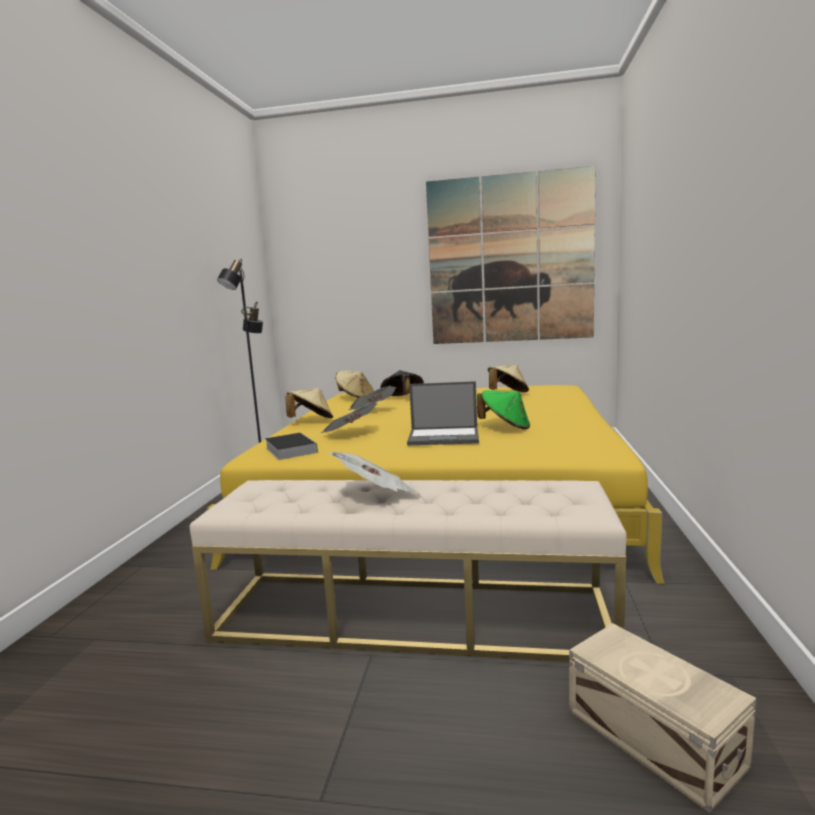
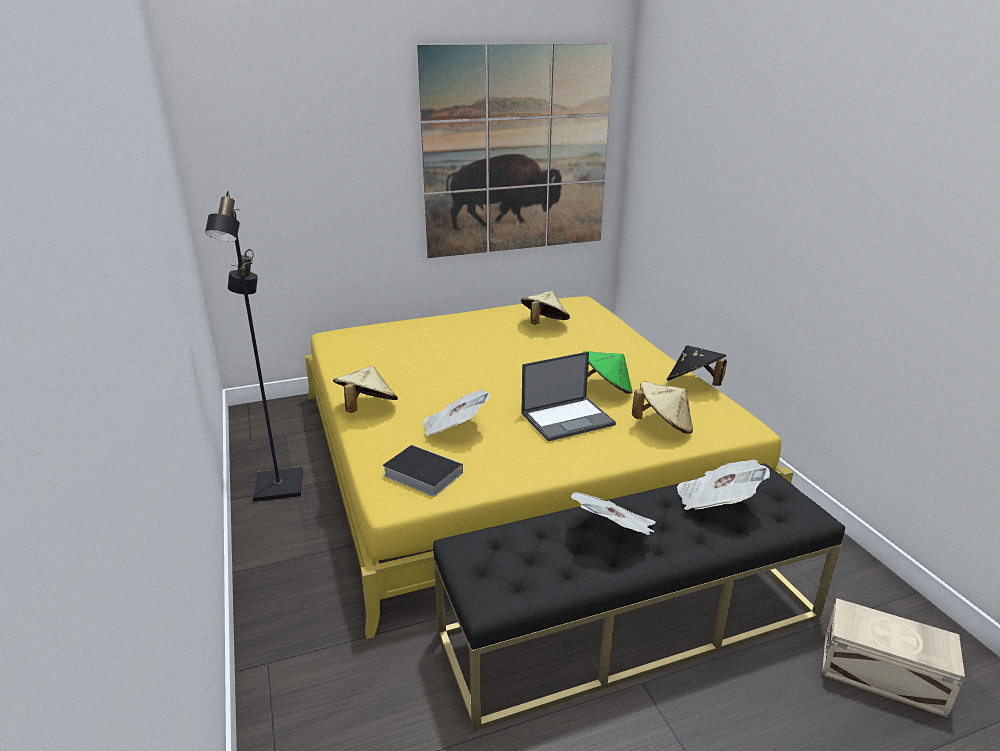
camera: 30 degrees left, 15 degrees up
(355, 397) = (356, 345): beige hat -> beige hat (663, 426)
(373, 411) = (422, 376): newspaper -> newspaper (716, 502)
(402, 398) = (422, 341): black hat -> black hat (694, 385)
(411, 614) = (632, 625): beige bench -> black bench

